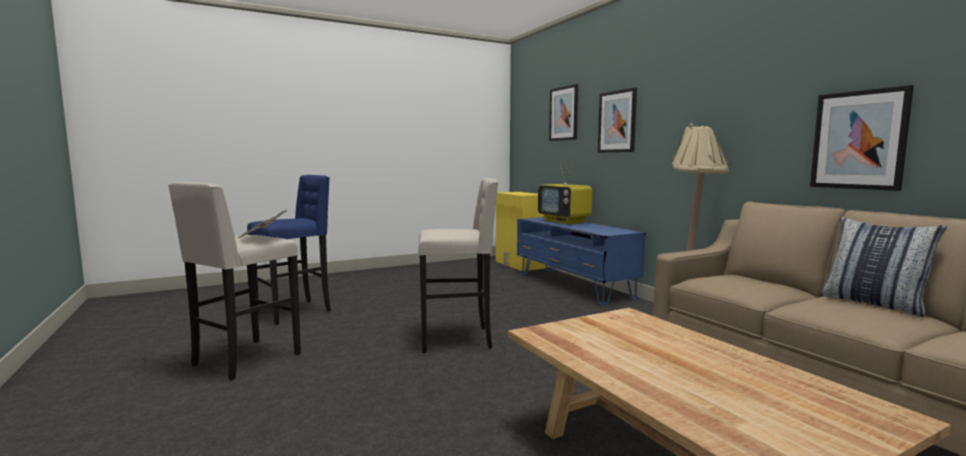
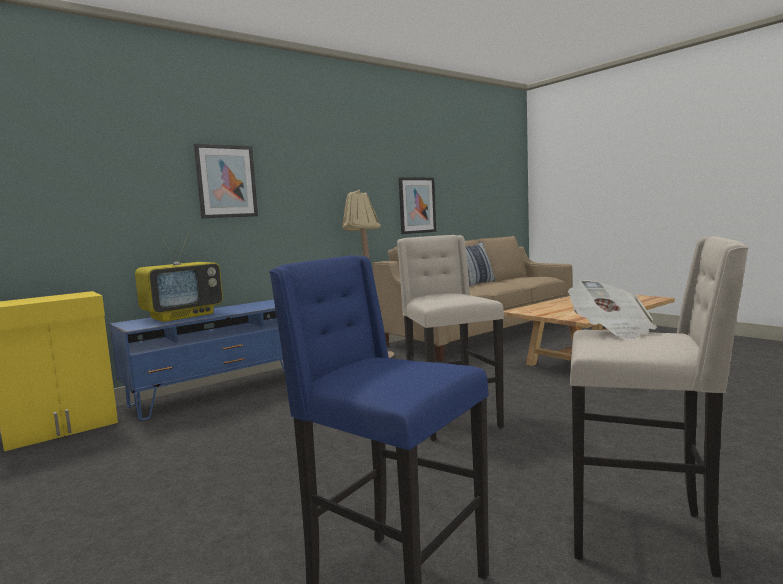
camera: 100 degrees left, 0 degrees up
(564, 113) = (110, 161): picture -> none

